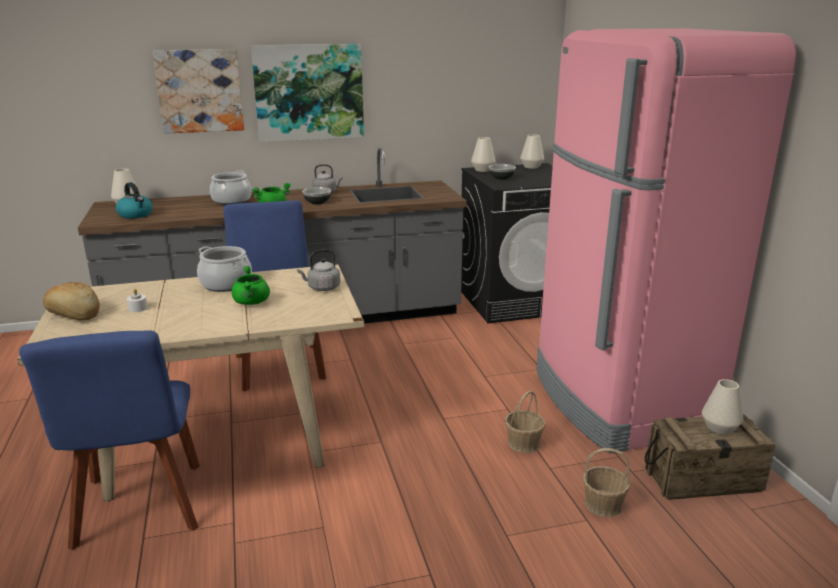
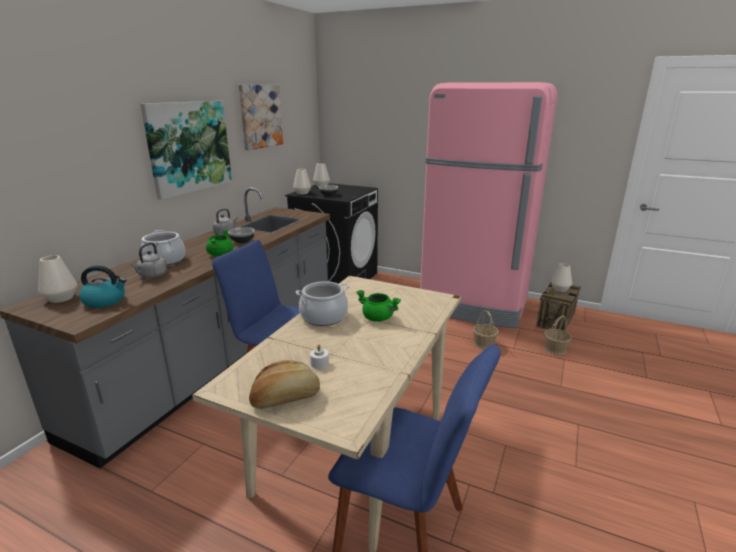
camera: 50 degrees left, 0 degrees up
(200, 91) = (99, 155): picture -> picture (260, 116)
(322, 288) = (387, 291): grey kettle -> grey kettle (152, 276)

